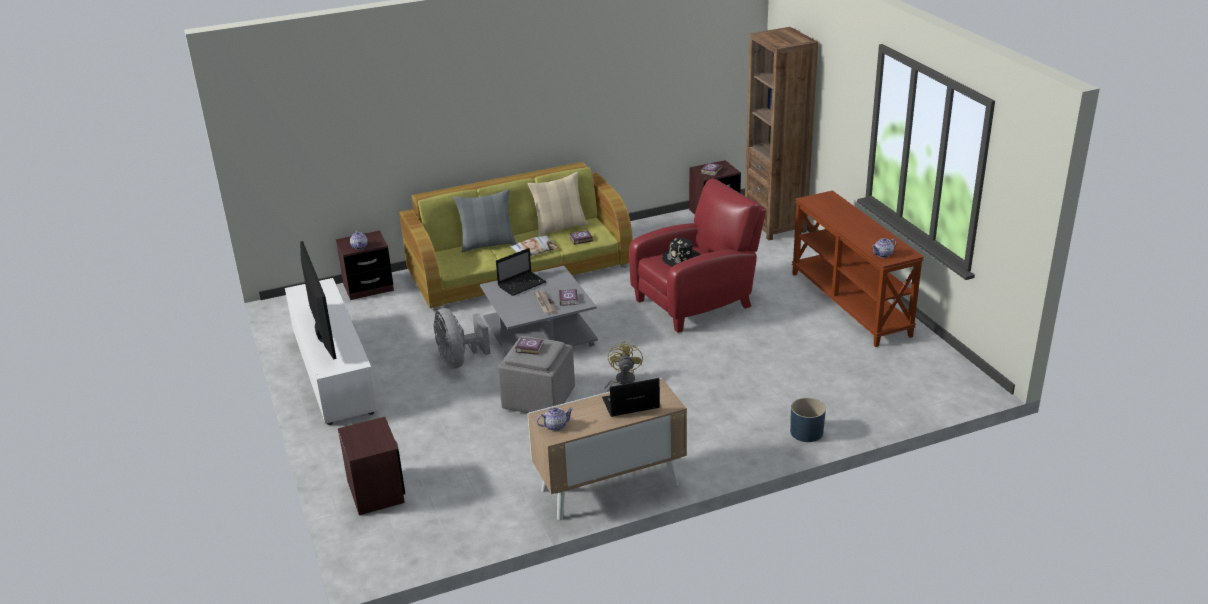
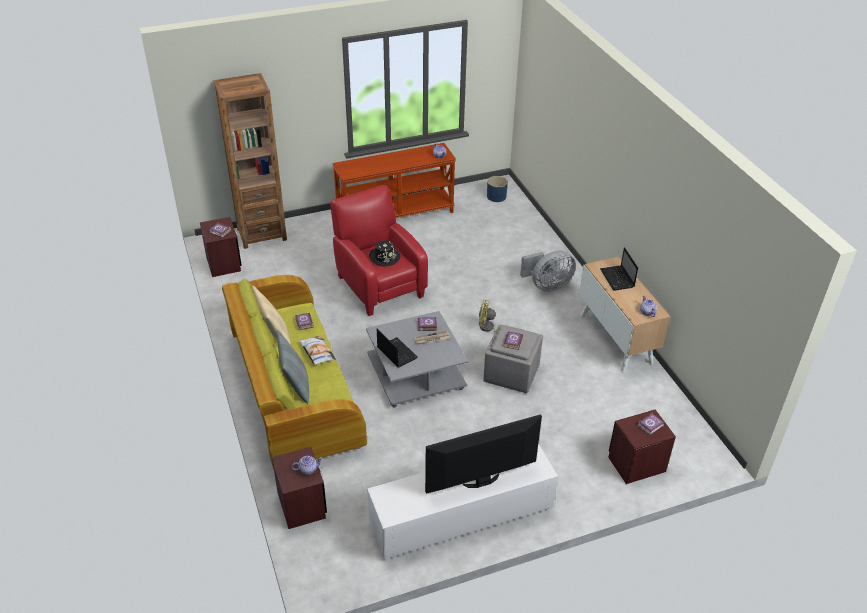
camera: 90 degrees left, 10 degrees up
(371, 442) = (651, 425): none -> book
(459, 360) = (452, 424): grey fan -> grey fan (547, 286)
(806, 432) = (550, 251): blue planter -> blue planter (496, 196)

